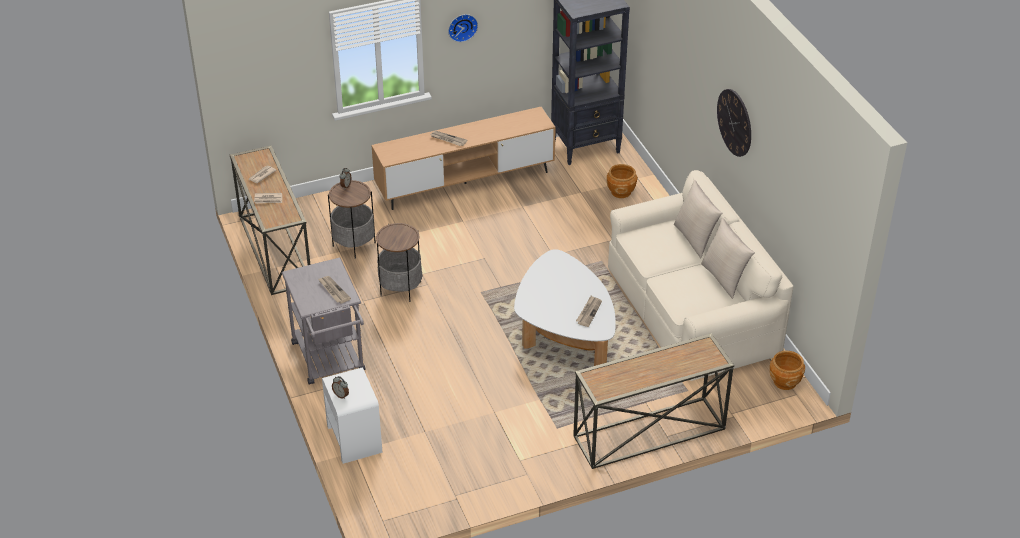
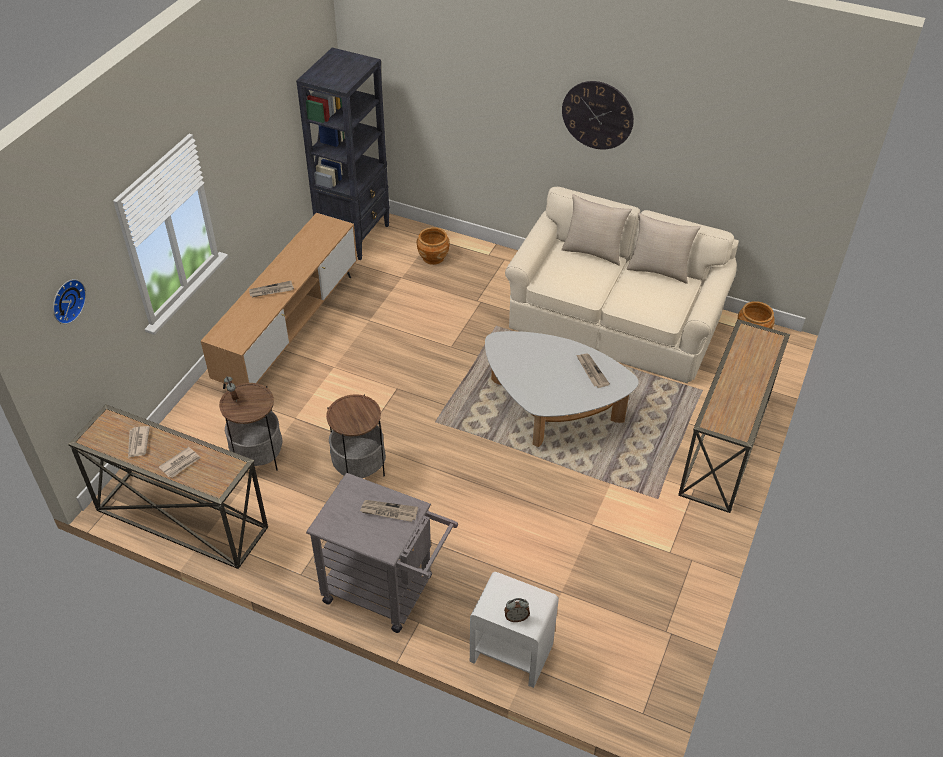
camera: 45 degrees left, 5 degrees up
(462, 26) = (232, 156): wall clock -> wall clock (66, 300)

